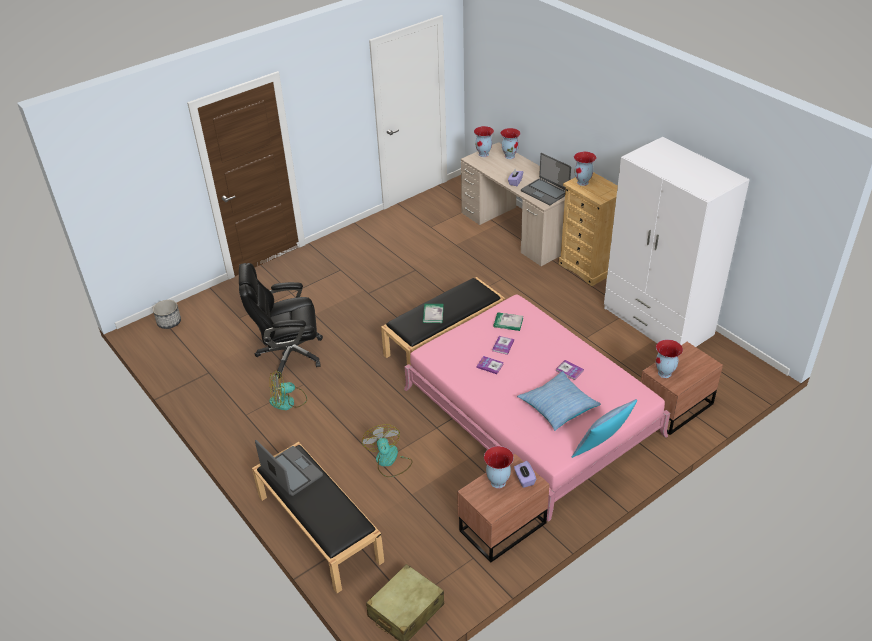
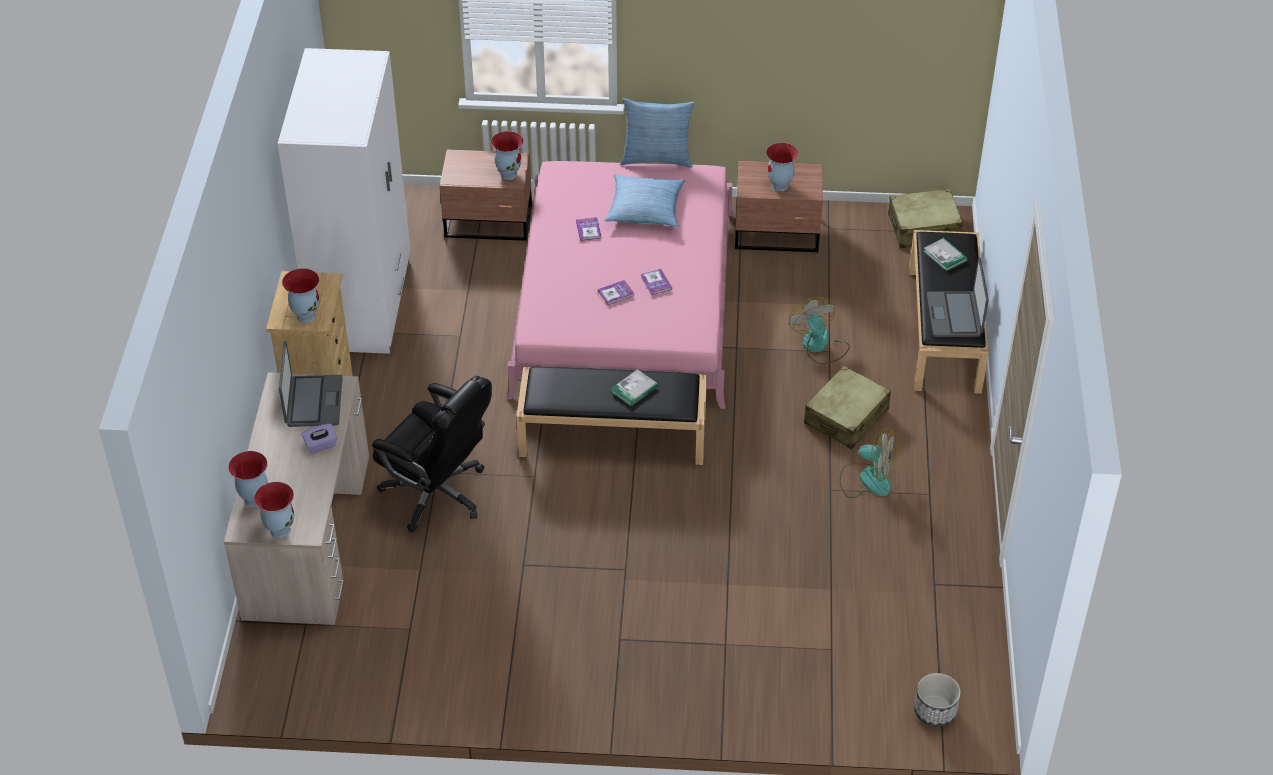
camera: 140 degrees left, 5 degrees up
(289, 354) = (813, 543): black office chair -> black office chair (437, 494)
(331, 428) = (846, 417): none -> beige suitcase
(389, 461) = (819, 346): fan -> fan turned 135 degrees clockwise
(508, 323) = (575, 314): book -> book (945, 256)
(524, 479) = (755, 175): purple tissue box -> none

